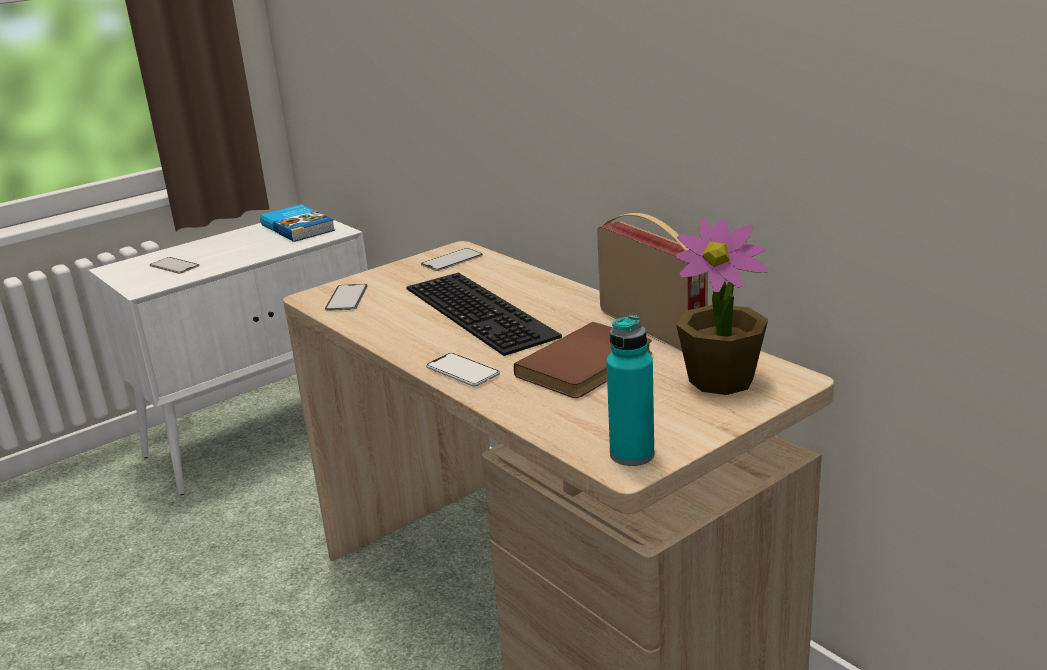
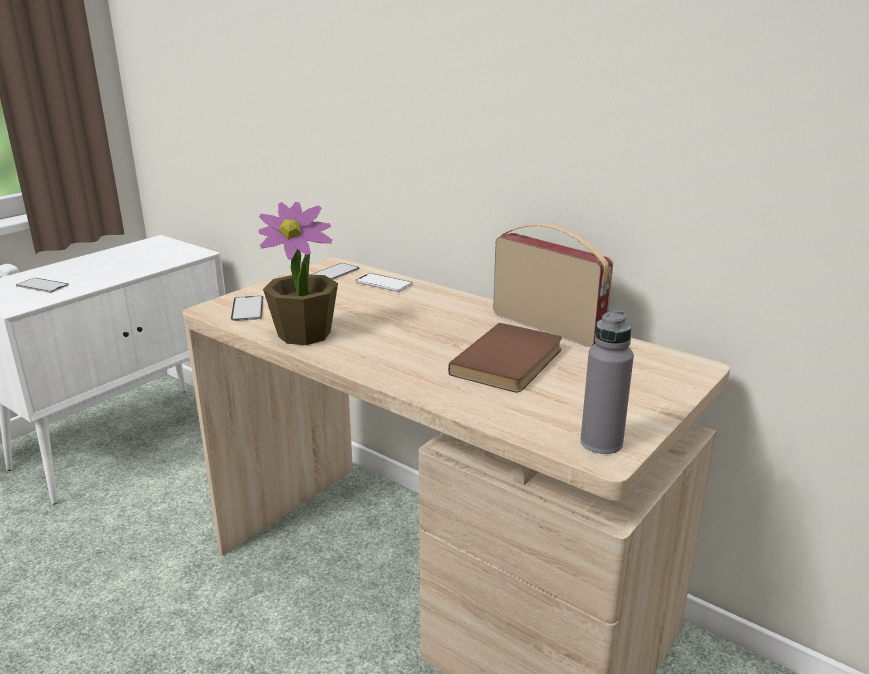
camera: 15 degrees left, 0 degrees up
(299, 227) = (157, 249): book -> none
(462, 371) = (396, 372): phone -> phone (383, 284)
(483, 311) = (386, 317): keyboard -> none
(632, 454) = (601, 443): turquoise bottle -> grey bottle
(721, 379) = (636, 369): potted plant -> potted plant (305, 334)

